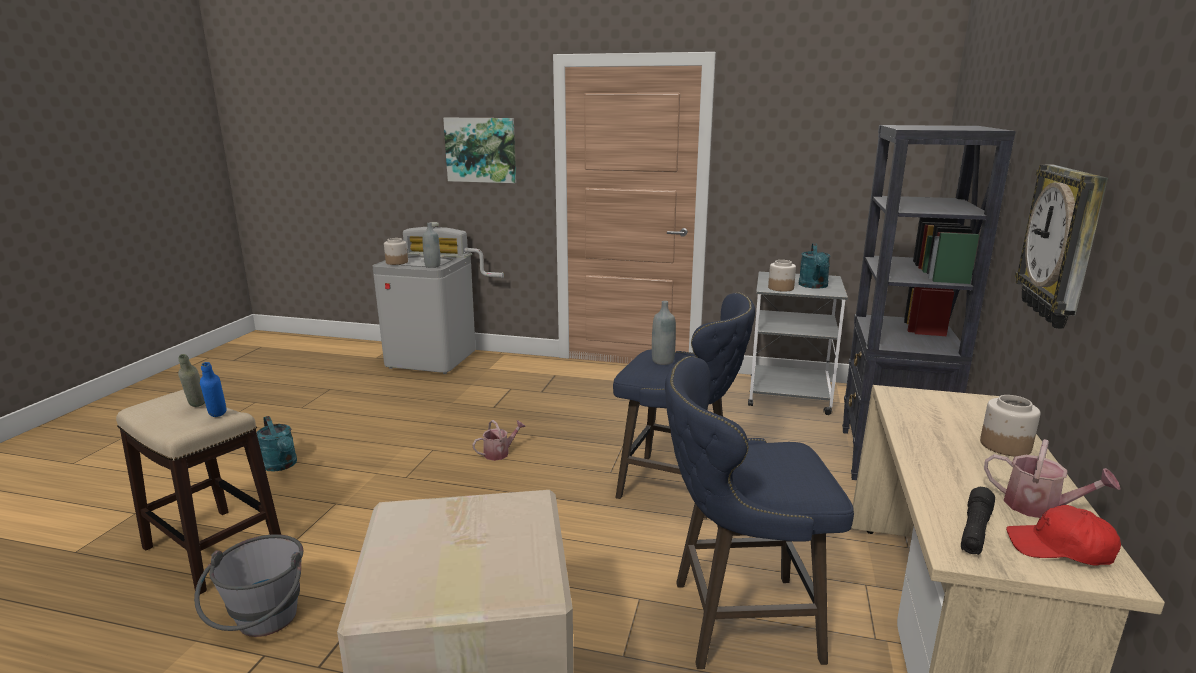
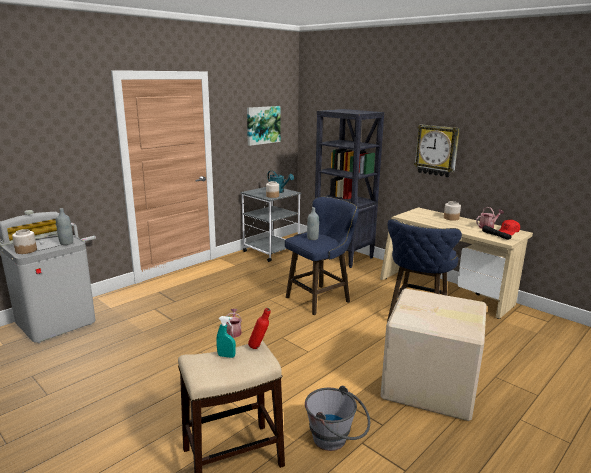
camera: 60 degrees left, 0 degrees up
(196, 407) = (226, 356): grey bottle -> turquoise spray bottle
(217, 417) = (259, 347): blue bottle -> red bottle
(281, 465) = (143, 415): turquoise watering can -> none
(481, 150) = (60, 144): picture -> picture (263, 125)

